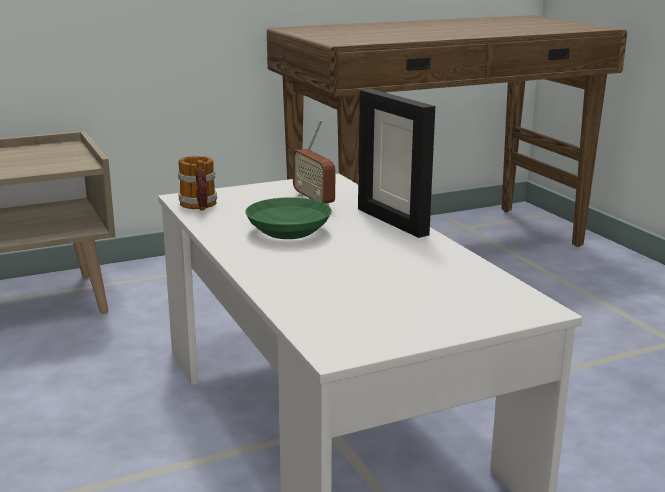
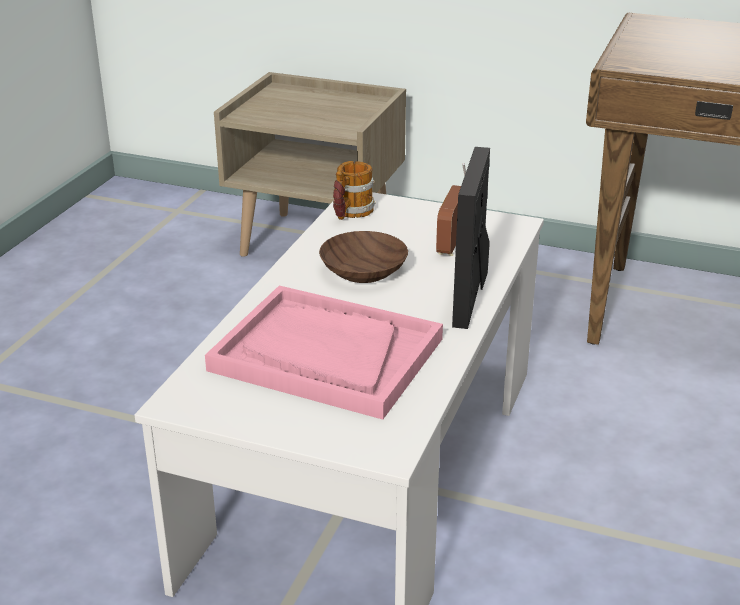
camera: 45 degrees right, 10 degrees up
(286, 231) = (361, 270): green bowl -> brown bowl
(376, 281) = (326, 355): none -> pink tray

